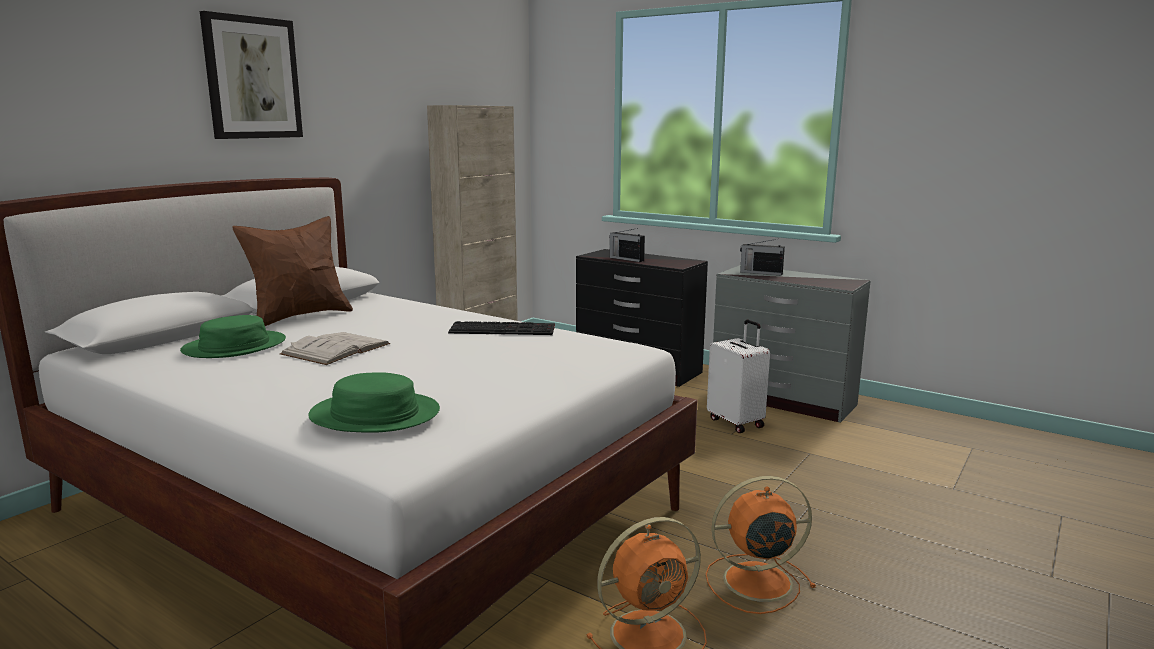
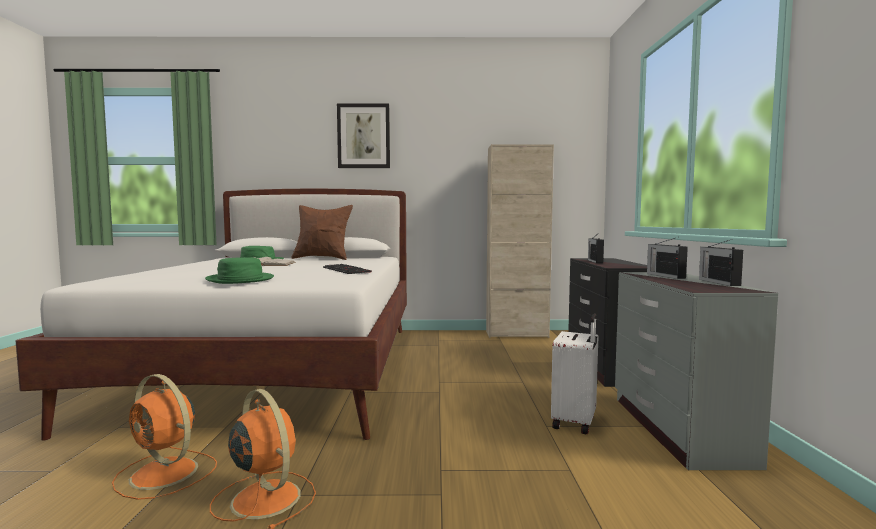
camera: 55 degrees right, 10 degrees down
(375, 415) = (149, 273): green hat -> green hat (240, 279)
(812, 274) = (718, 282): none -> radio

